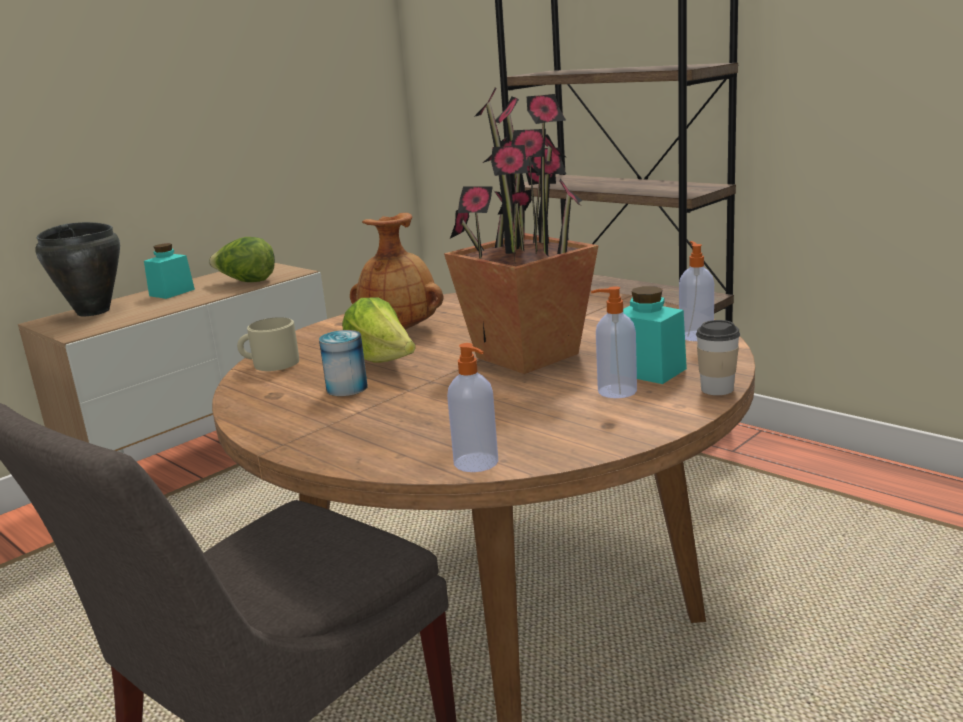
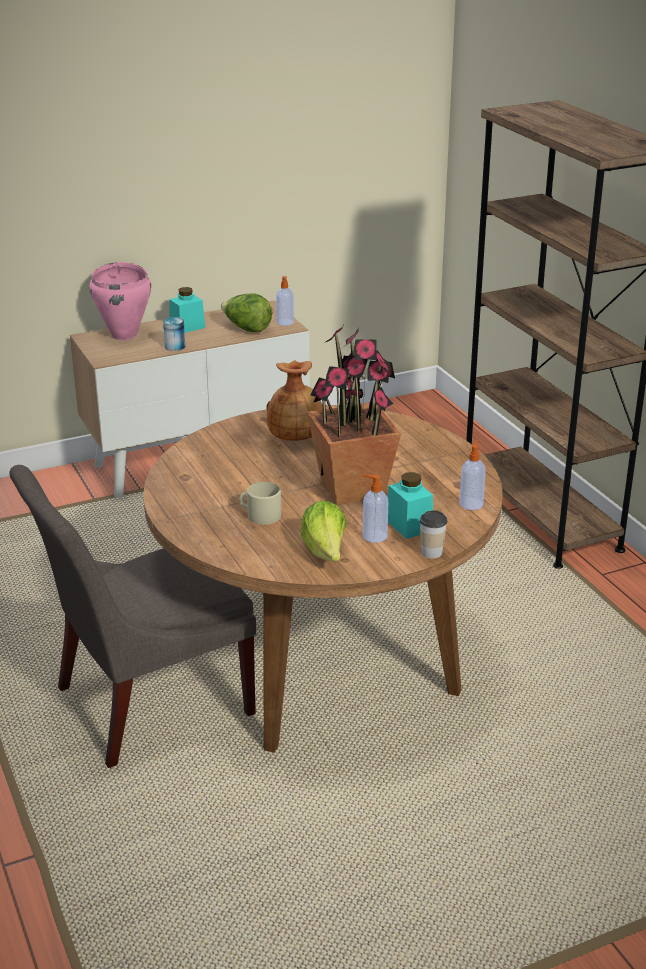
camera: 20 degrees right, 10 degrees up
(94, 311) = (124, 335): black cooking pot -> pink cooking pot
(270, 363) = (198, 447): beige mug -> beige mug (260, 515)
(347, 388) = (228, 484): can -> can (175, 346)
(383, 363) = (264, 468): lettuce -> lettuce (325, 552)
(477, 463) = (256, 563): soap dispenser -> soap dispenser (285, 322)

